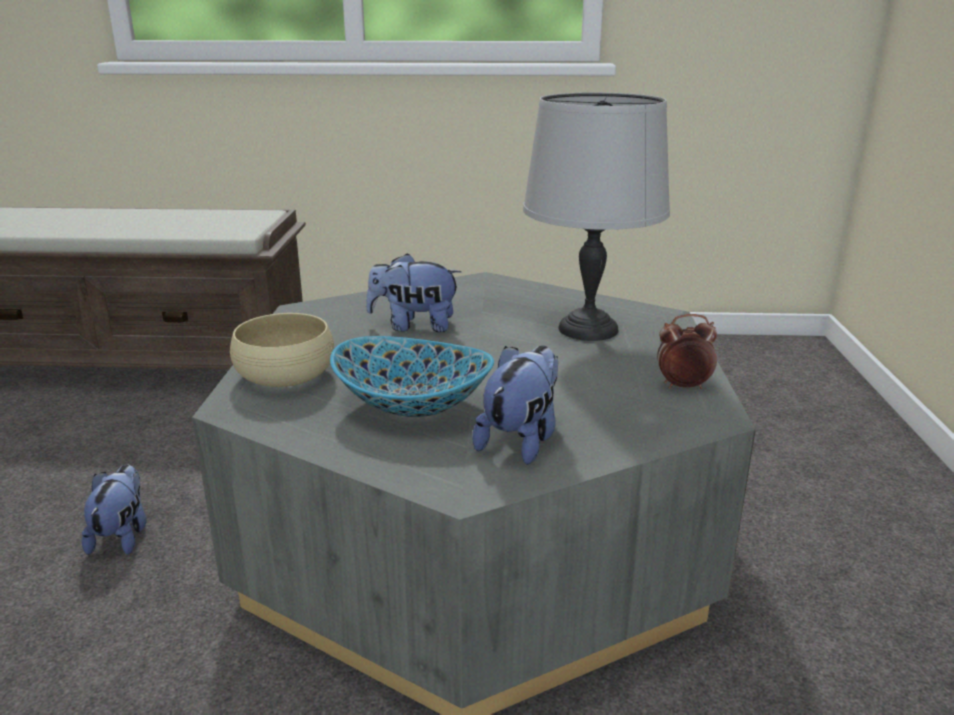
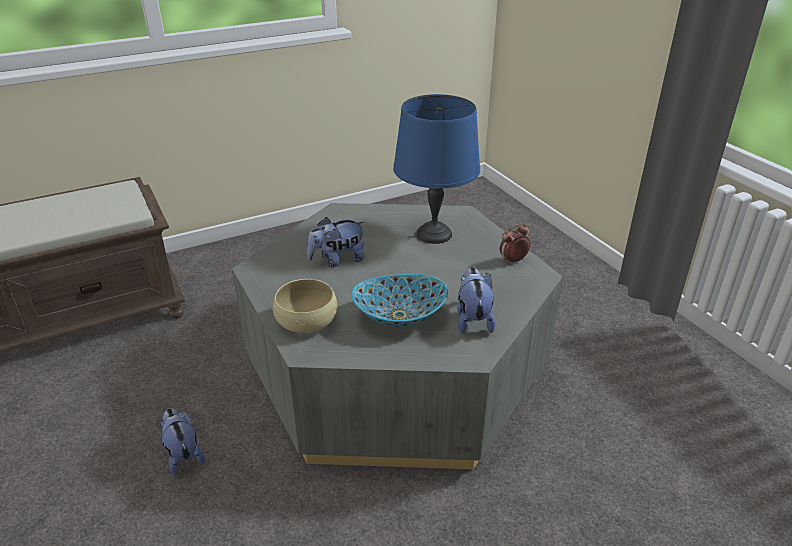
camera: 30 degrees left, 10 degrees up
(588, 329) = (434, 234): grey table lamp -> blue table lamp

